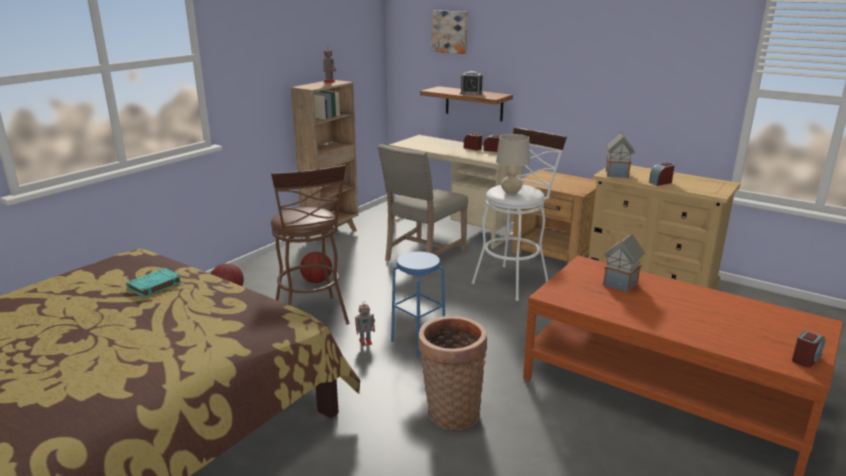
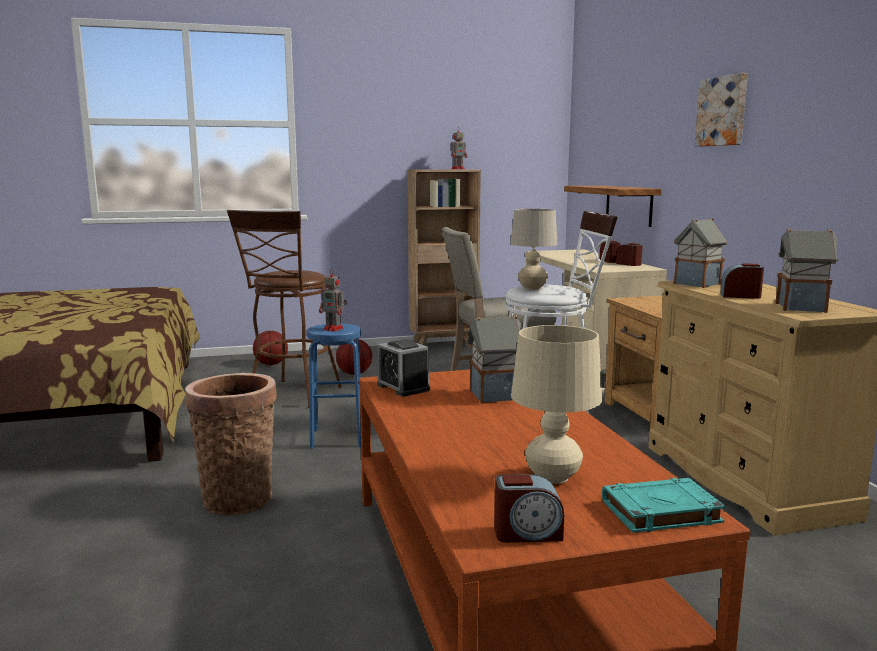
camera: 40 degrees right, 10 degrees down
(154, 286) = (114, 301): turquoise book -> turquoise book (660, 512)
(366, 341) = (294, 424): toy robot -> toy robot (334, 329)
(450, 31) = (614, 113): picture -> picture (723, 111)
(471, 93) = (612, 187): alarm clock -> alarm clock (403, 387)
(703, 187) = (802, 307): none -> toy house
(751, 326) = (553, 477): none -> beige table lamp

